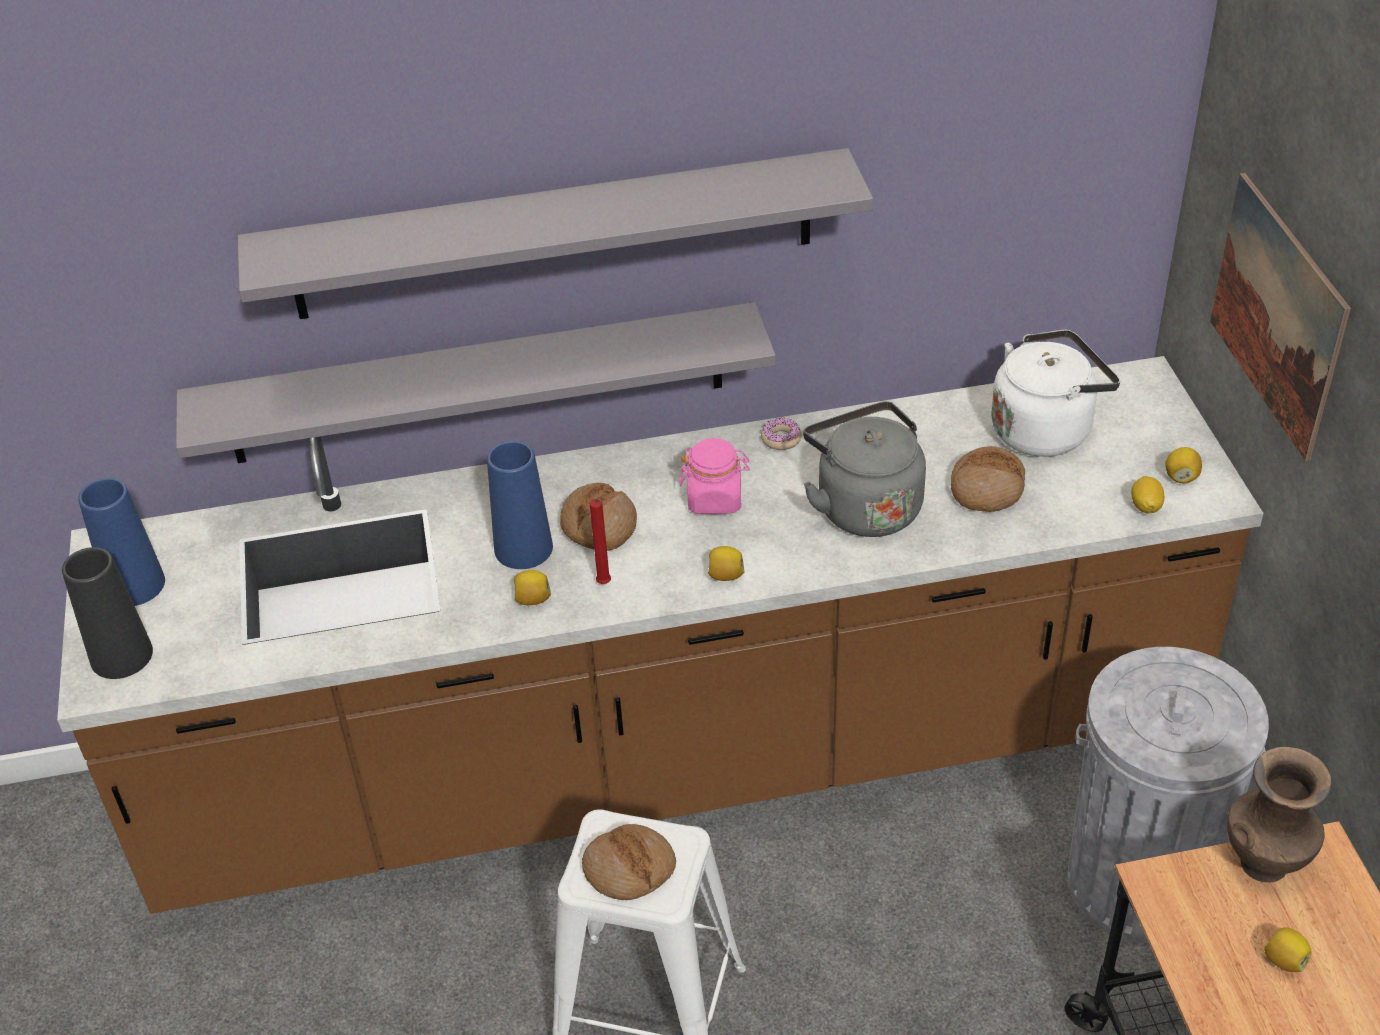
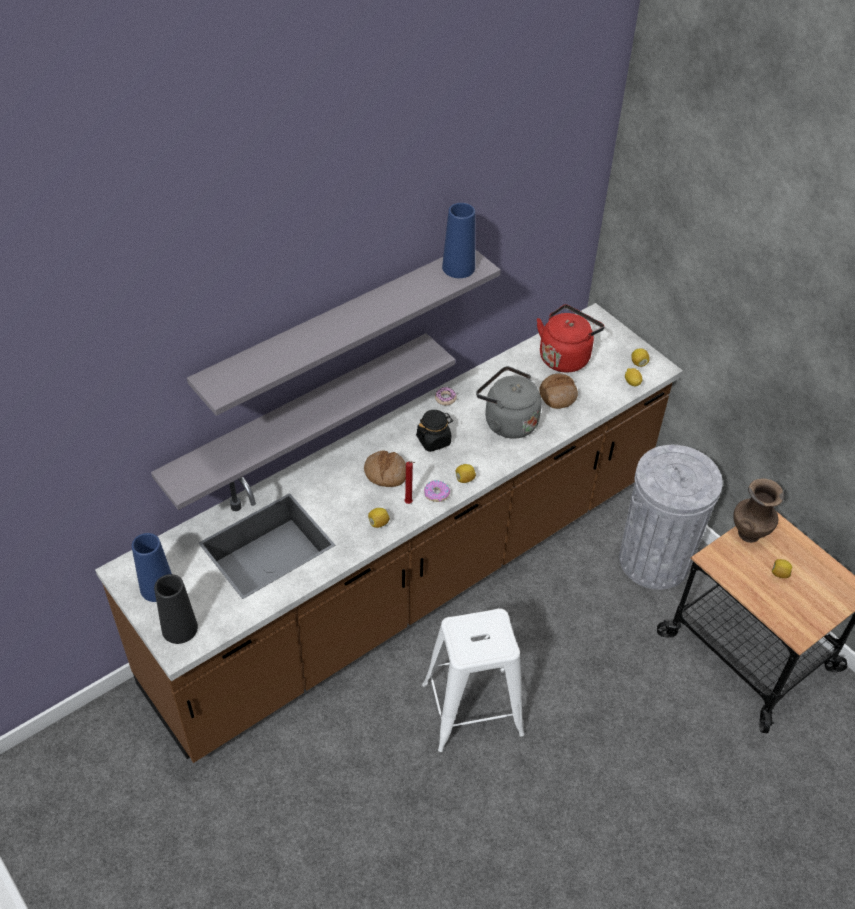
camera: 30 degrees left, 5 degrees up
(523, 548) = (355, 497): blue vase -> blue vase (458, 267)
(629, 869) = (480, 641): bread -> none
(660, 584) = (436, 494): none -> donut
(715, 499) = (434, 440): pink jar -> black jar
(1045, 429) = (565, 356): white kettle -> red kettle
(1277, 314) = (685, 278): picture -> none

